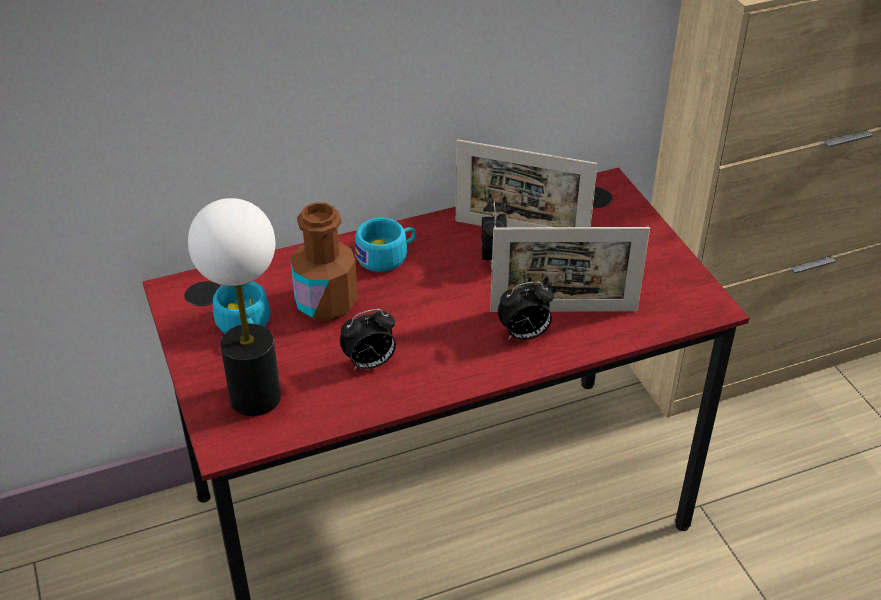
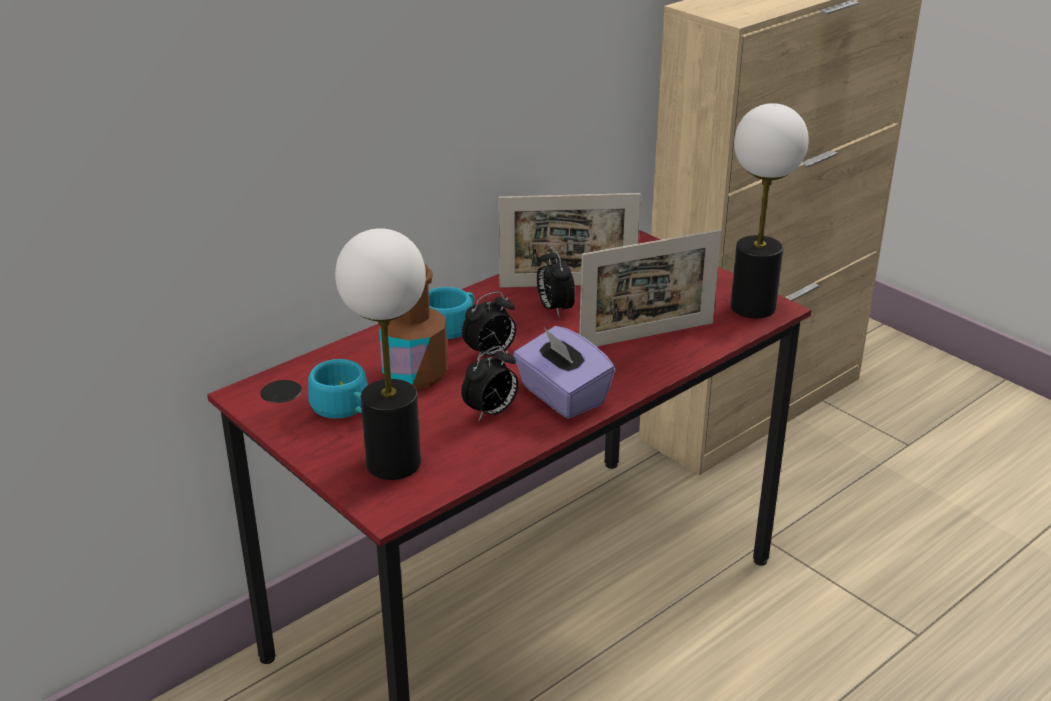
camera: 20 degrees left, 10 degrees down
(443, 361) = (561, 396): none -> purple tissue box
(524, 335) = (623, 361): alarm clock -> alarm clock (490, 354)
(689, 301) = (753, 307): none -> table lamp

